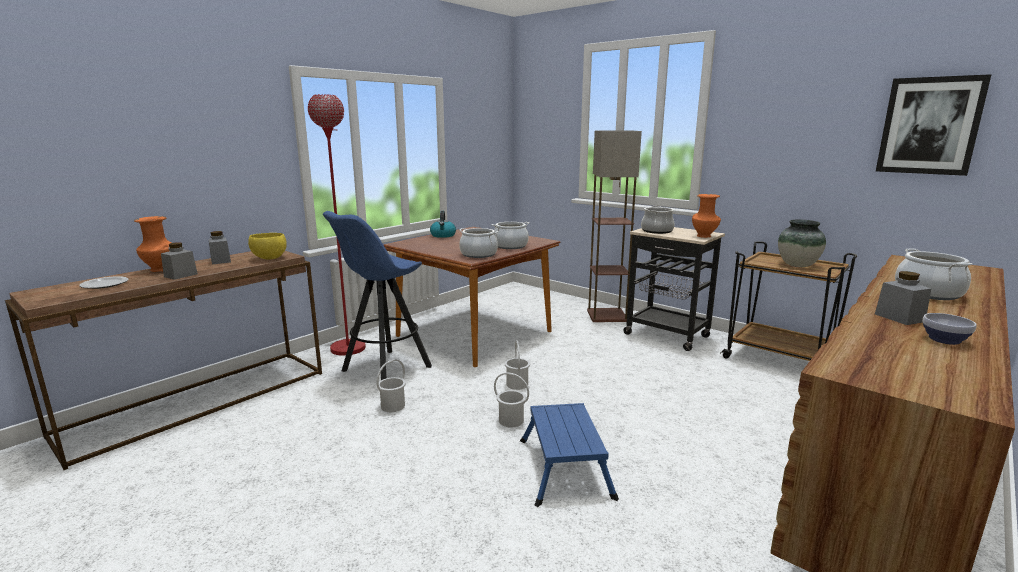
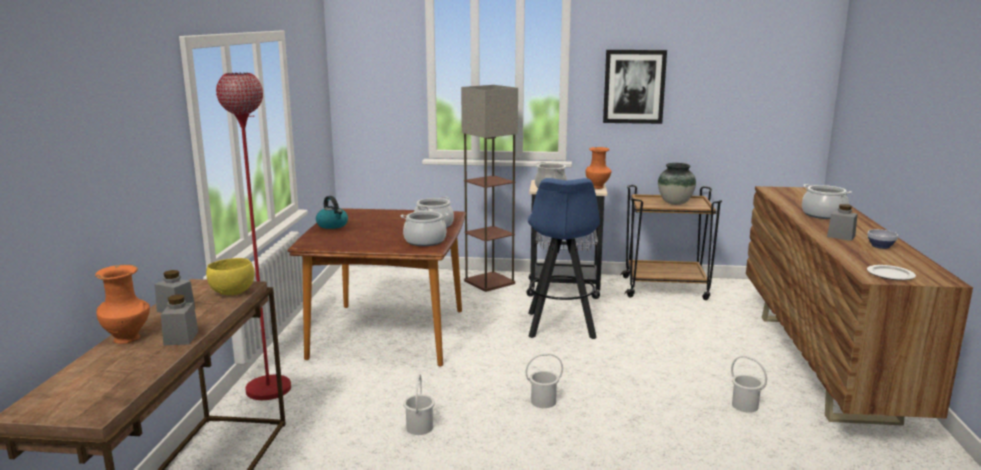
camera: 35 degrees left, 0 degrees up
(105, 284) = (110, 373): plate -> plate (890, 274)
(384, 369) = (350, 397): blue stool -> blue stool (560, 326)
(516, 384) = (502, 370): white bucket -> white bucket (745, 406)
(565, 468) = (634, 421): blue step ladder -> none
(929, 126) = (750, 80): picture -> picture (634, 86)

